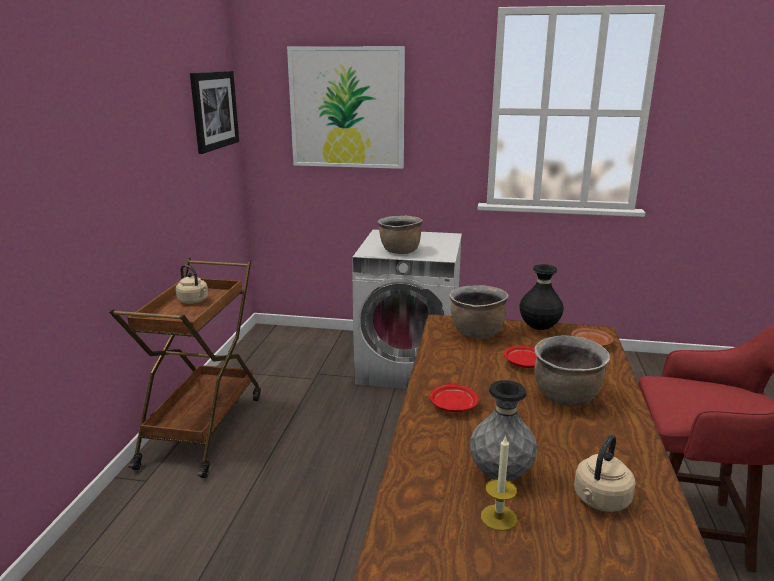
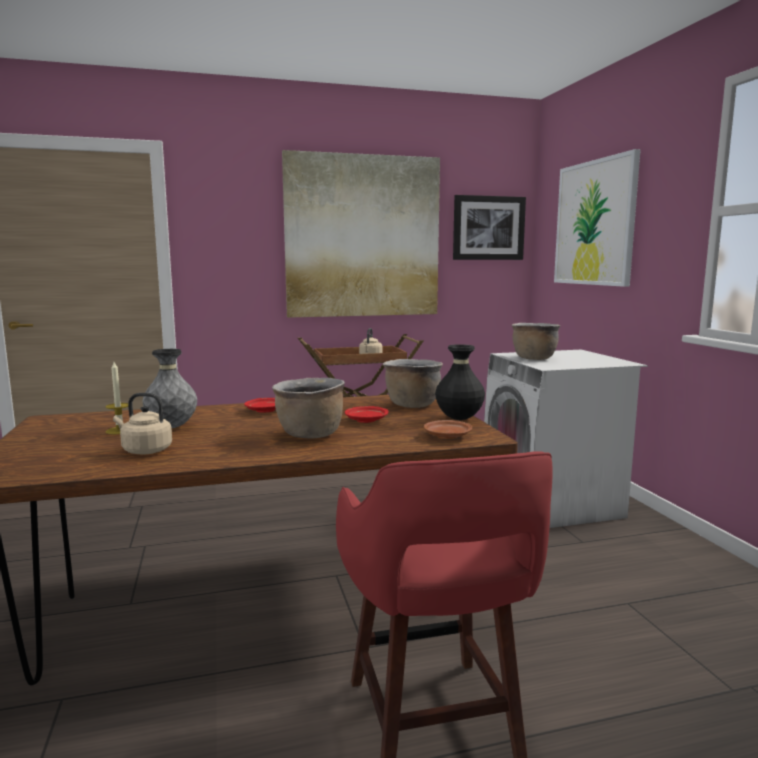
camera: 65 degrees right, 10 degrees down
(130, 142) = (362, 237): none -> picture

